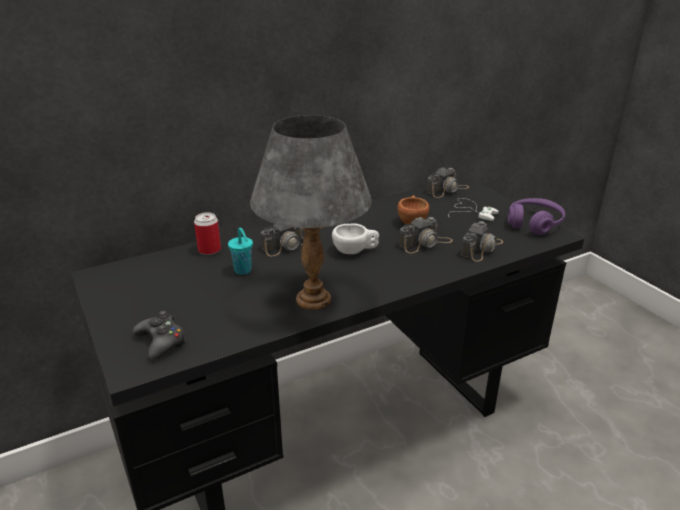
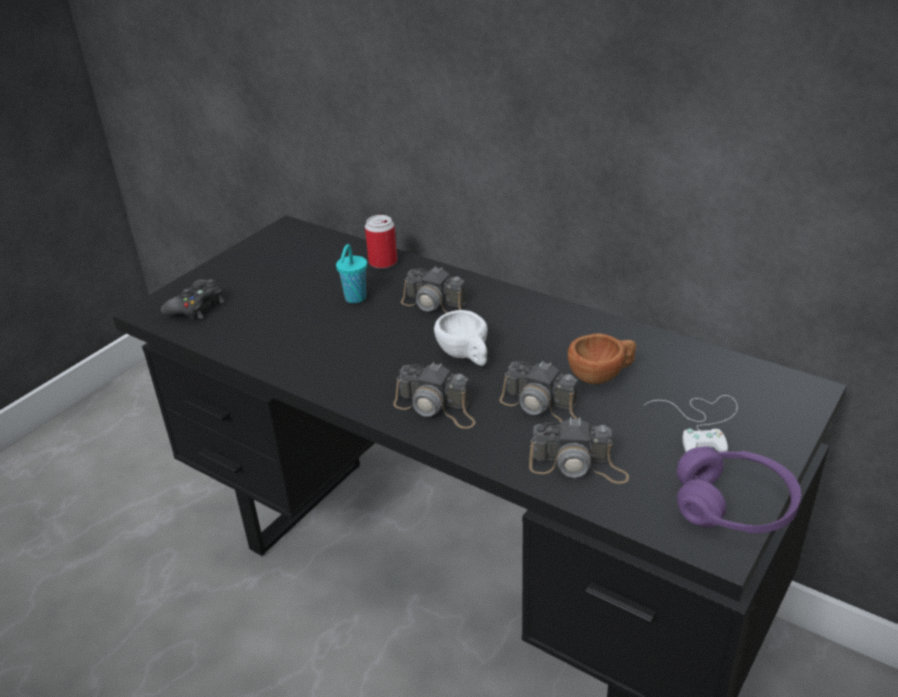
camera: 65 degrees right, 5 degrees up
(314, 299) = (327, 365): grey table lamp -> none
(447, 190) = (758, 378): camera -> camera (436, 408)

